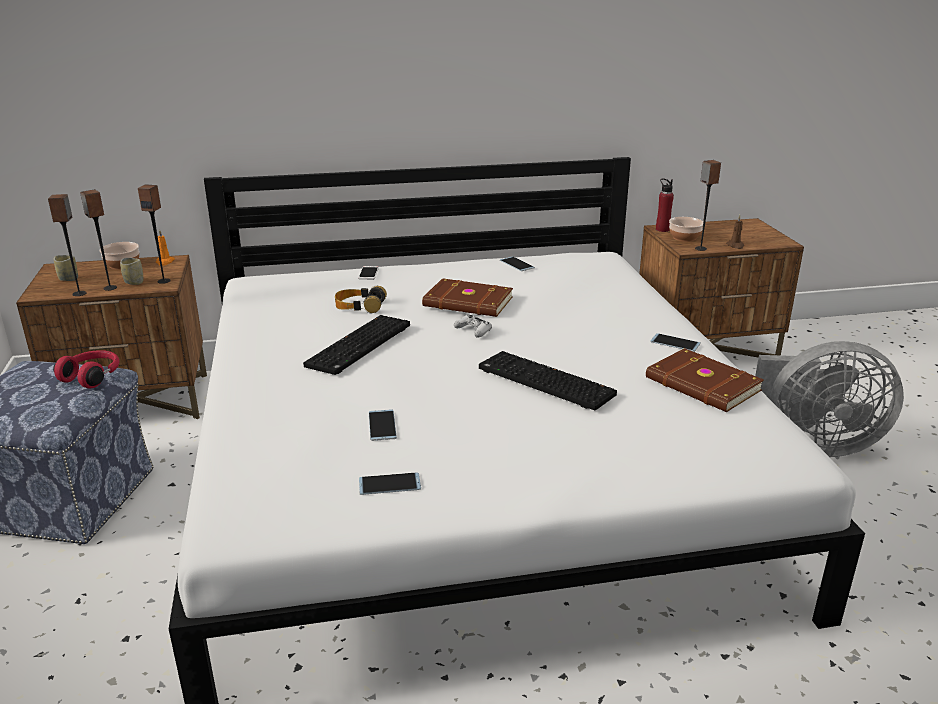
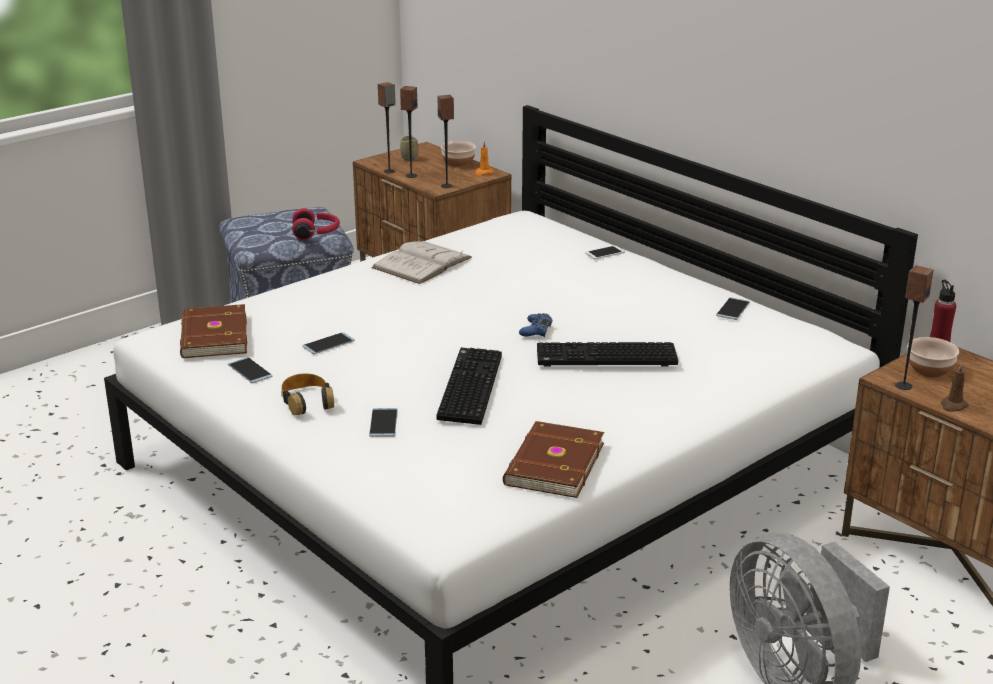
camera: 60 degrees right, 0 degrees up
(134, 282) = (431, 178): cup -> none
(273, 340) = (422, 263): none -> white book
(360, 306) = (529, 272): headphones -> headphones (307, 401)
(360, 347) = (448, 296): keyboard -> keyboard (605, 358)
(468, 302) = (594, 311): brown book -> brown book (212, 336)
(473, 330) = (536, 330): white game controller -> blue game controller
(675, 343) = (637, 433): phone -> phone (383, 423)

